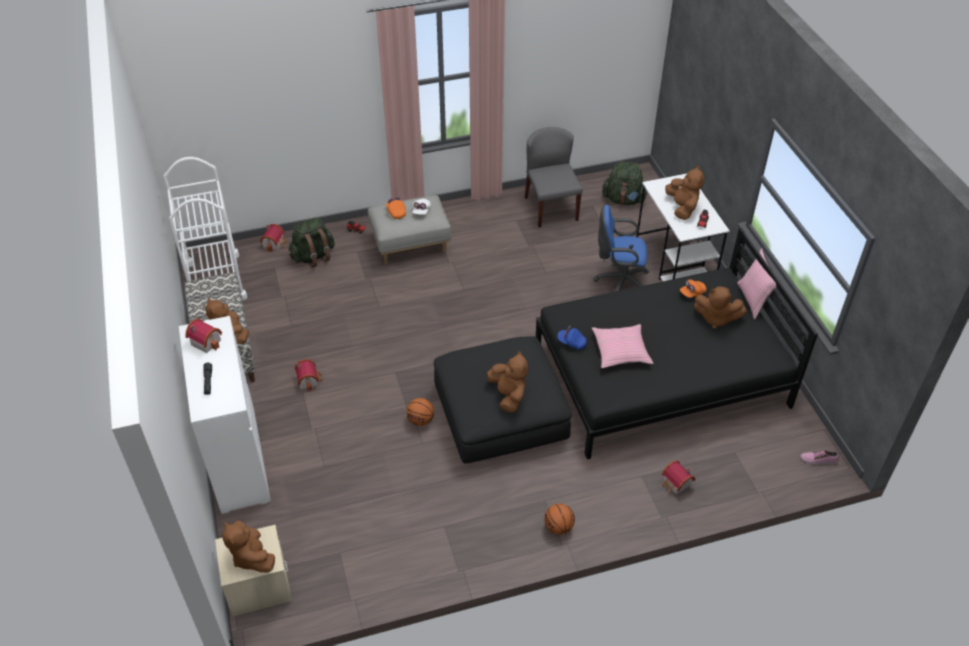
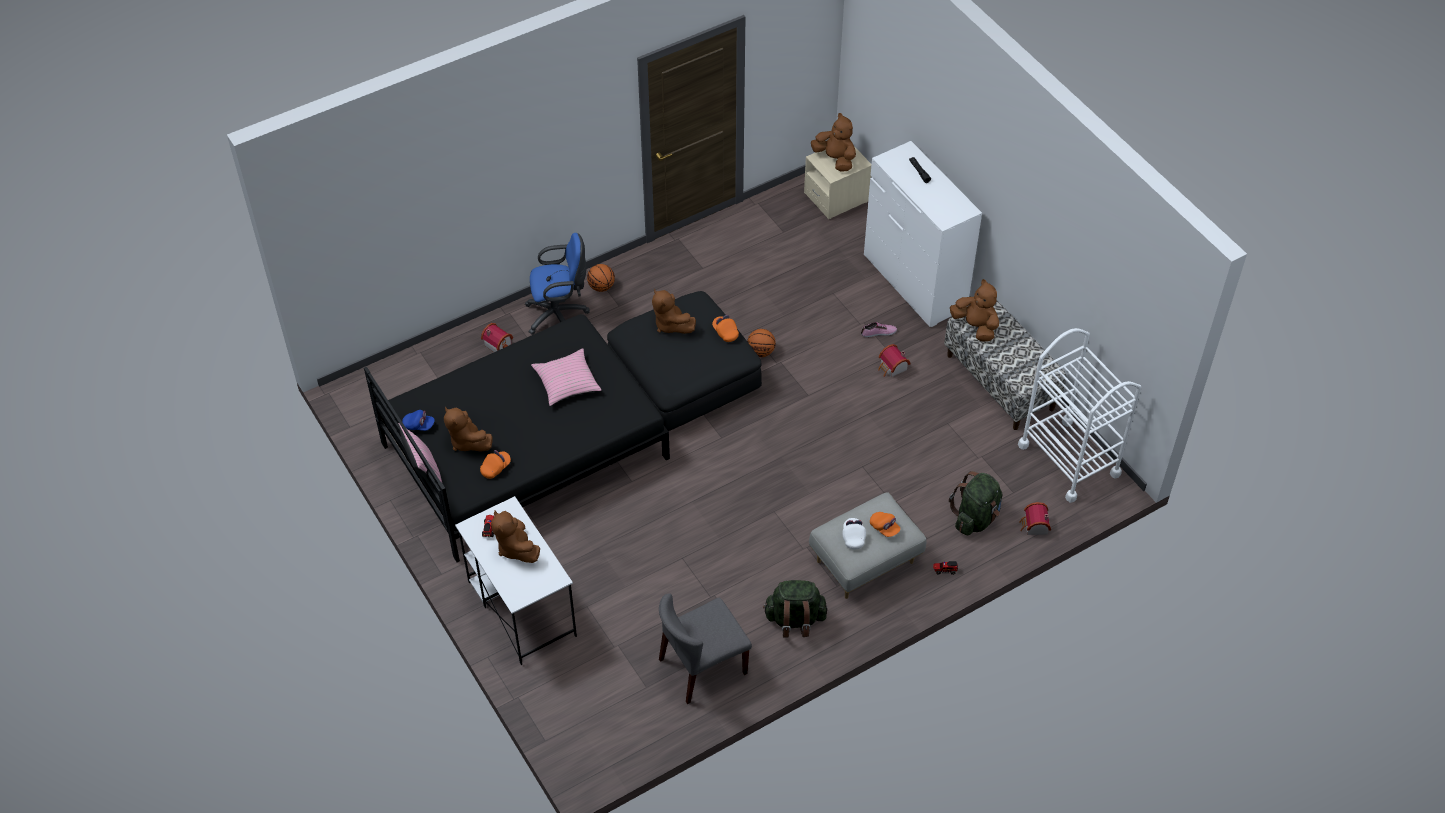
camera: 165 degrees right, 5 degrees up
(206, 341) = (946, 204): toy house -> none
(459, 377) = (725, 332): none -> orange cap
(550, 208) = (702, 667): grey chair -> grey chair turned 90 degrees clockwise
(571, 342) = (620, 380): blue cap -> blue cap (419, 425)
(619, 282) = (587, 564): blue office chair -> blue office chair (559, 315)
(623, 200) = (603, 707): green backpack -> green backpack (795, 620)
(716, 318) = (467, 441): brown plush toy -> brown plush toy turned 135 degrees counterclockwise
(818, 459) = (358, 395): shoe -> shoe (878, 332)

